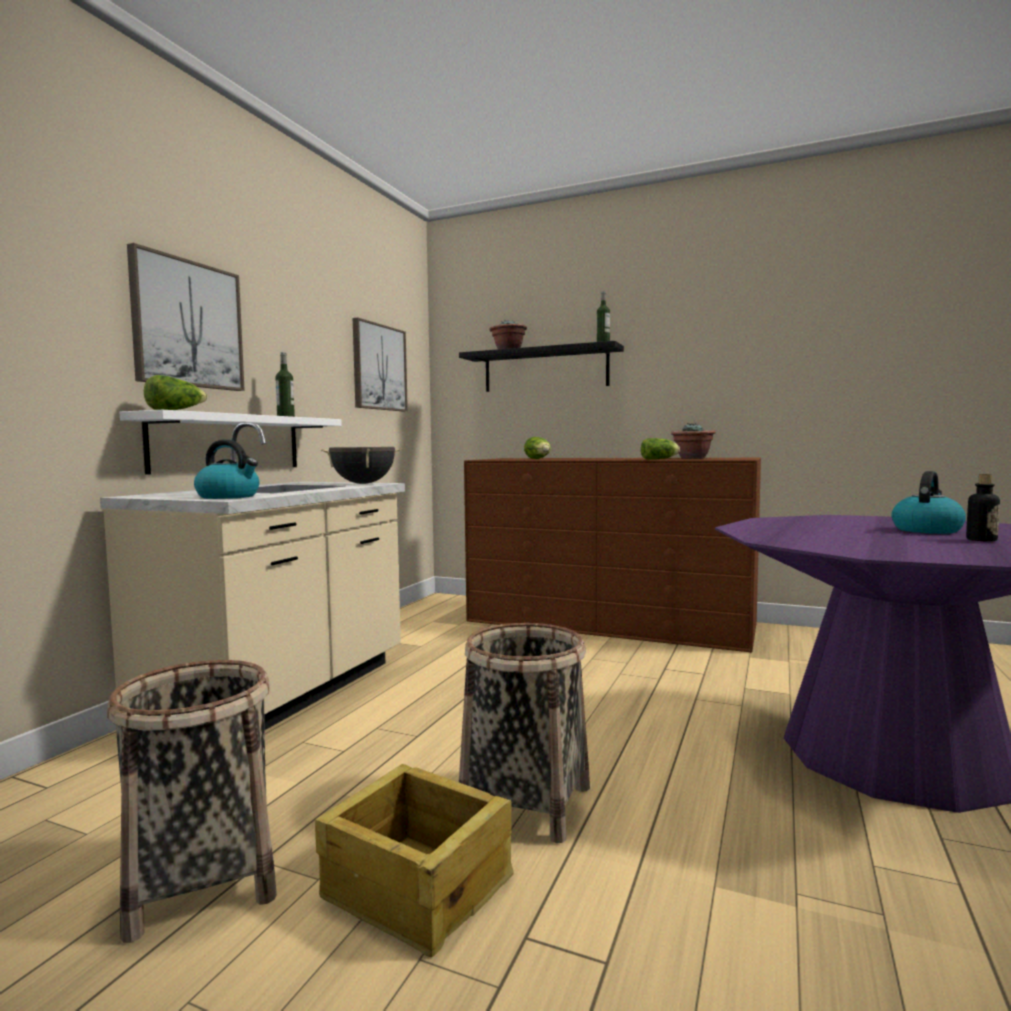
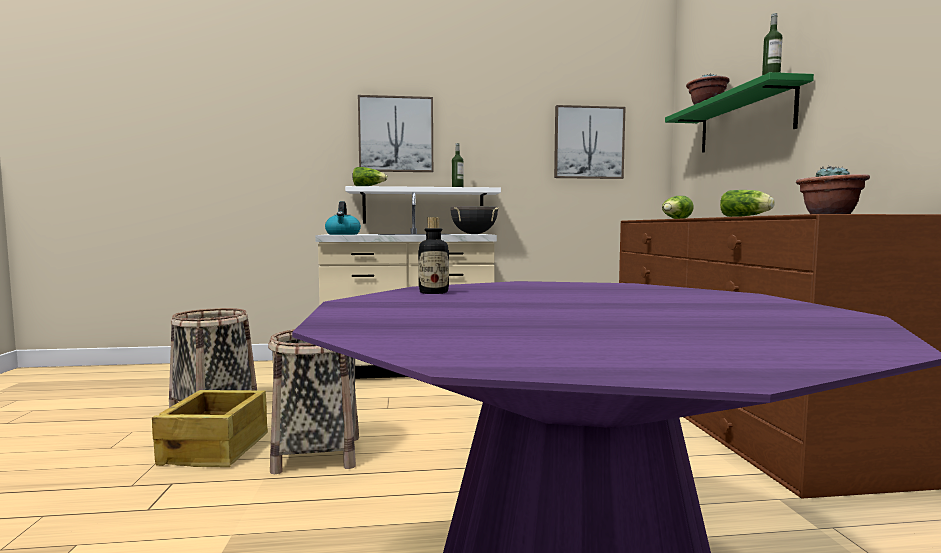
camera: 60 degrees right, 0 degrees up
(545, 370) = (744, 121): black shelf -> green shelf
(926, 530) = (645, 312): kettle -> none
(981, 540) = (562, 324): bottle -> bottle (433, 292)

